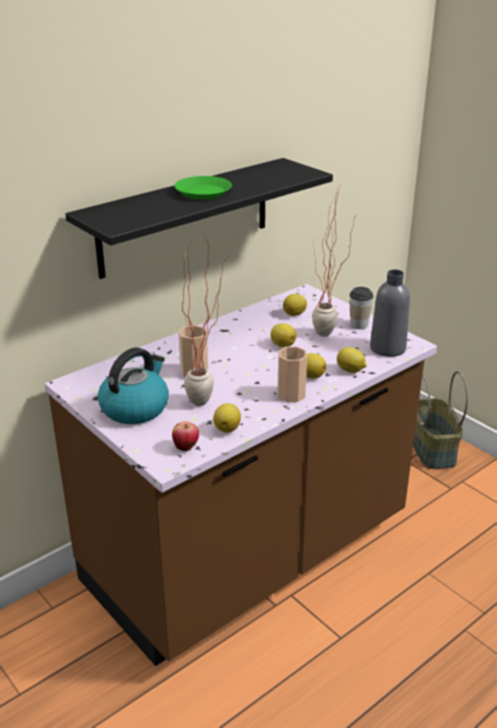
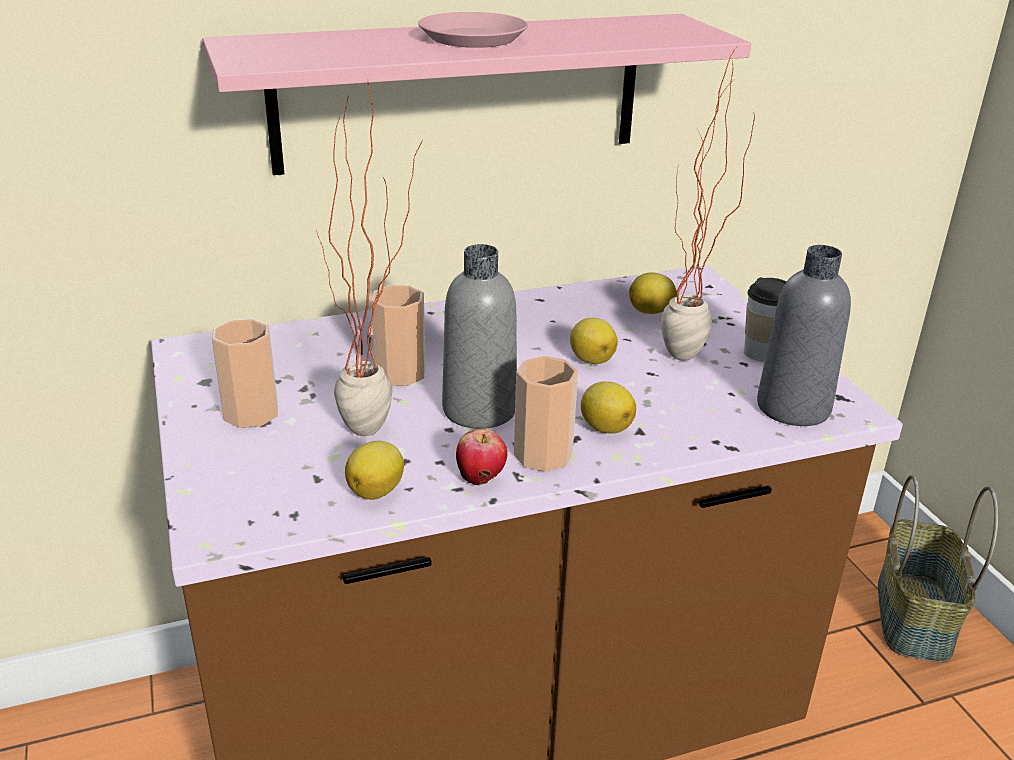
camera: 20 degrees right, 0 degrees up
(135, 408) = (251, 413): kettle -> cup
(185, 217) = (459, 92): black shelf -> pink shelf
(186, 447) = (274, 509): apple -> apple (481, 479)
(203, 192) = (473, 38): green plate -> pink plate
(246, 381) = (479, 410): none -> grey bottle
(351, 370) = (691, 434): lemon -> none

